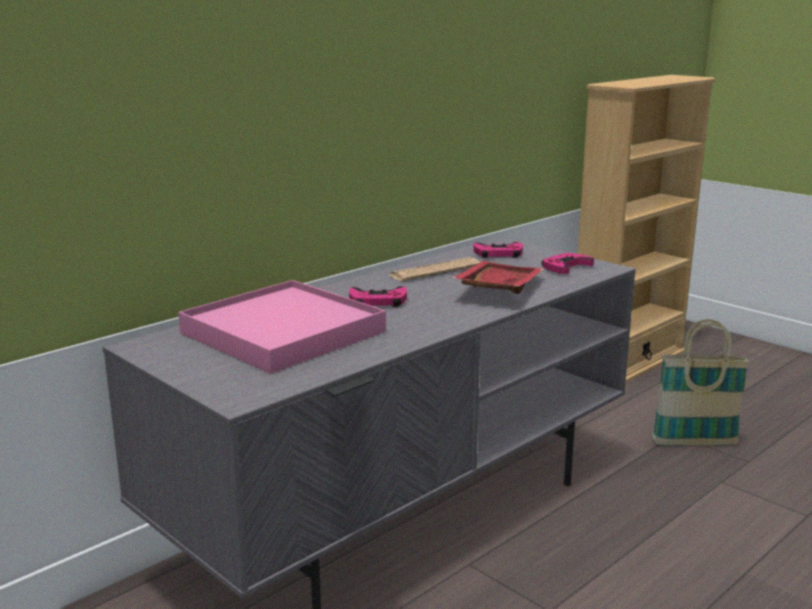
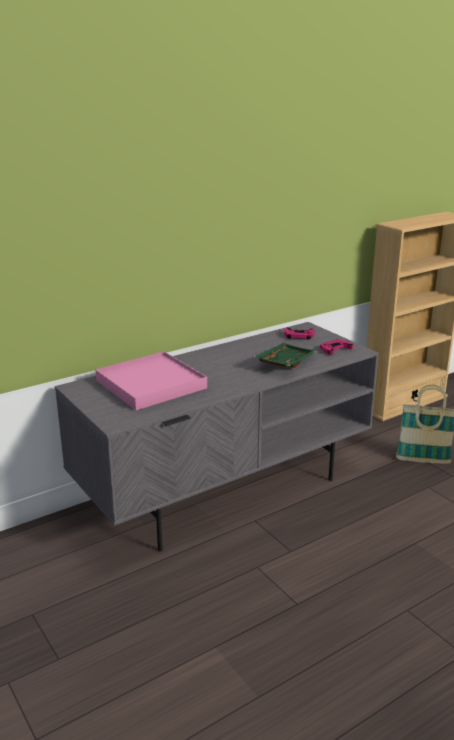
camera: 10 degrees right, 5 degrees up
(378, 302) = (211, 367): pink game controller -> none
(434, 271) = (254, 347): newspaper -> none
(496, 289) = (284, 363): red tray -> green tray

